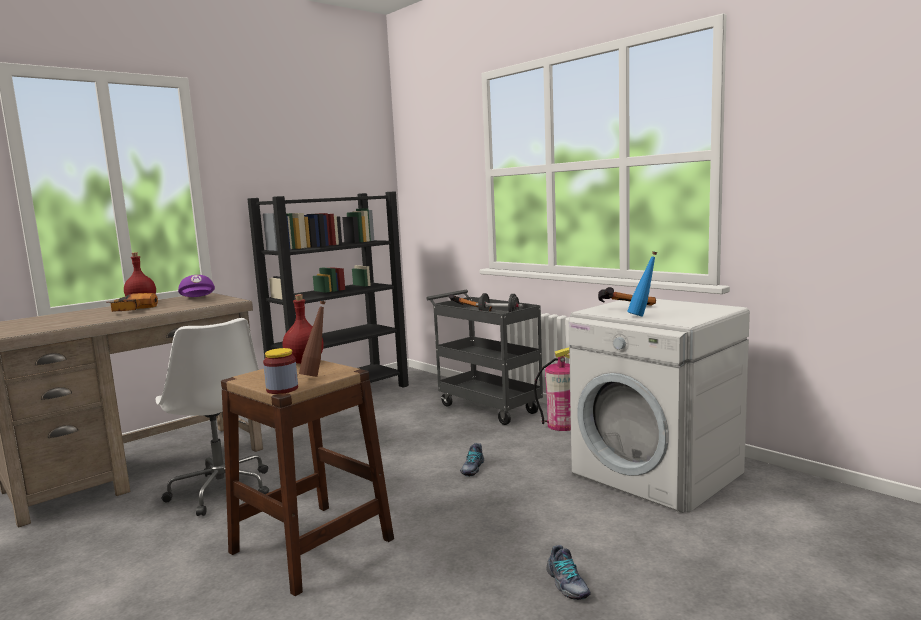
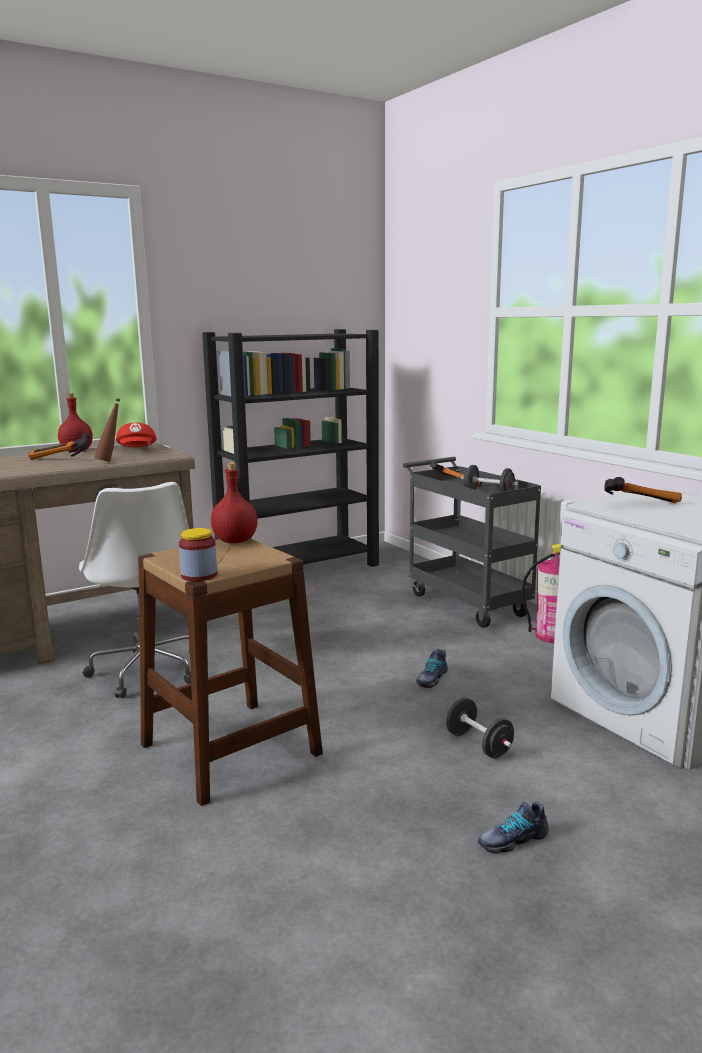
camera: 10 degrees right, 5 degrees up
(127, 310) = (58, 460): power drill -> hammer
(198, 299) = (137, 450): purple cap -> red cap
(316, 375) = (242, 561): brown bottle -> brown bottle (110, 461)
(522, 514) = (478, 744): none -> black dumbbell
(567, 584) = (512, 839): shoe -> shoe turned 75 degrees clockwise
(642, 316) = (657, 518): blue bottle -> none

